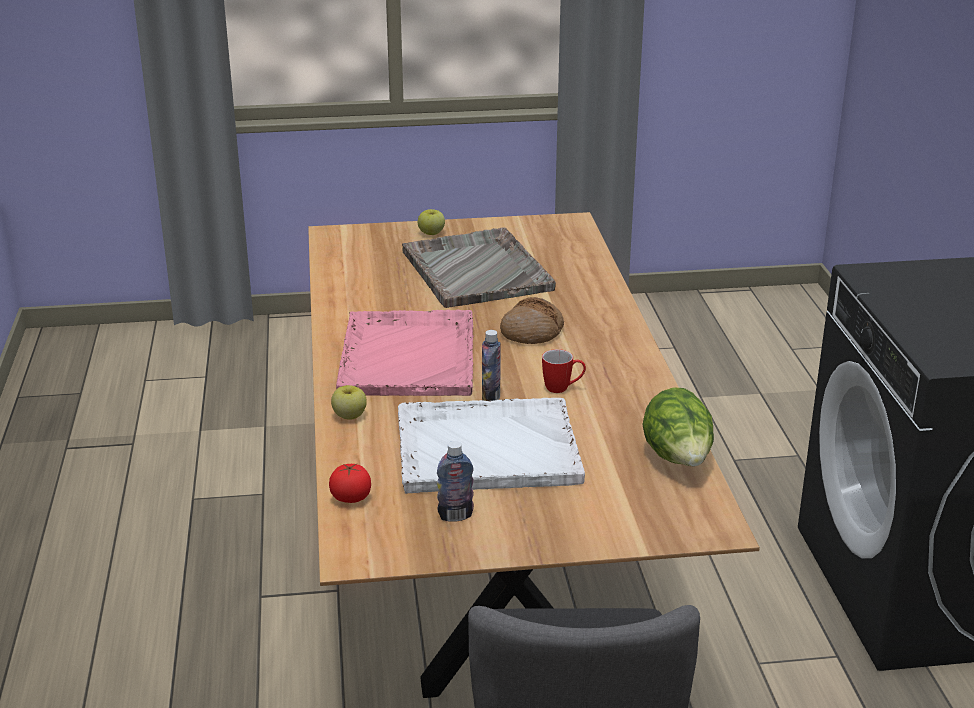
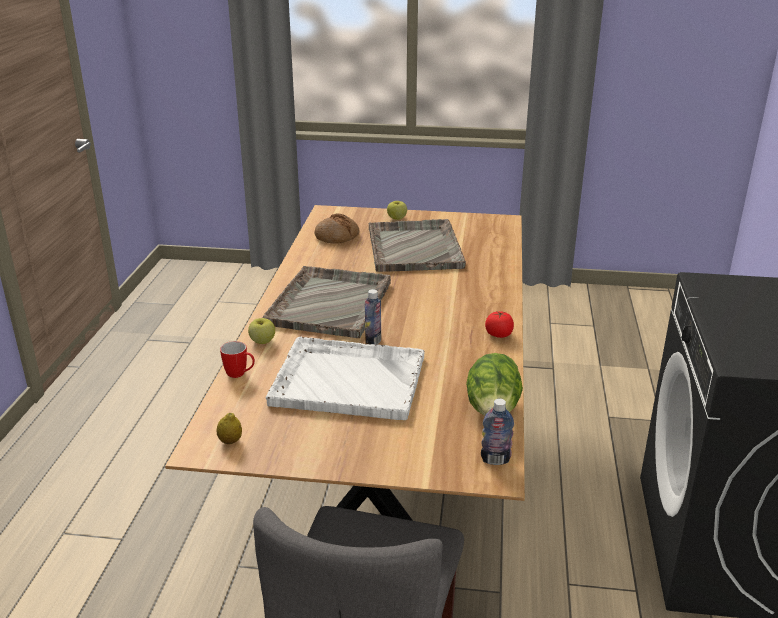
camera: 15 degrees right, 0 degrees up
(351, 498) = (226, 403): tomato -> tomato (498, 334)
(384, 541) = (230, 441): none -> lemon
(408, 355) = (330, 303): pink tray -> grey tray
(455, 516) = (294, 430): bottle -> bottle (495, 460)
(532, 332) = (431, 296): bread -> bread (337, 236)
(563, 388) = (431, 342): mug -> mug (240, 374)

